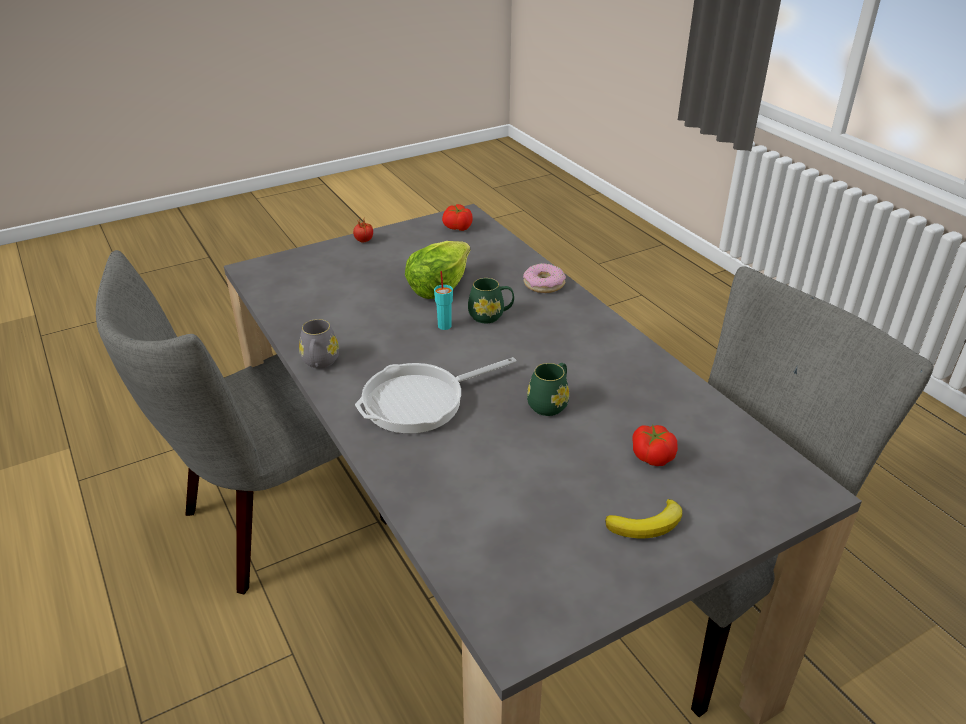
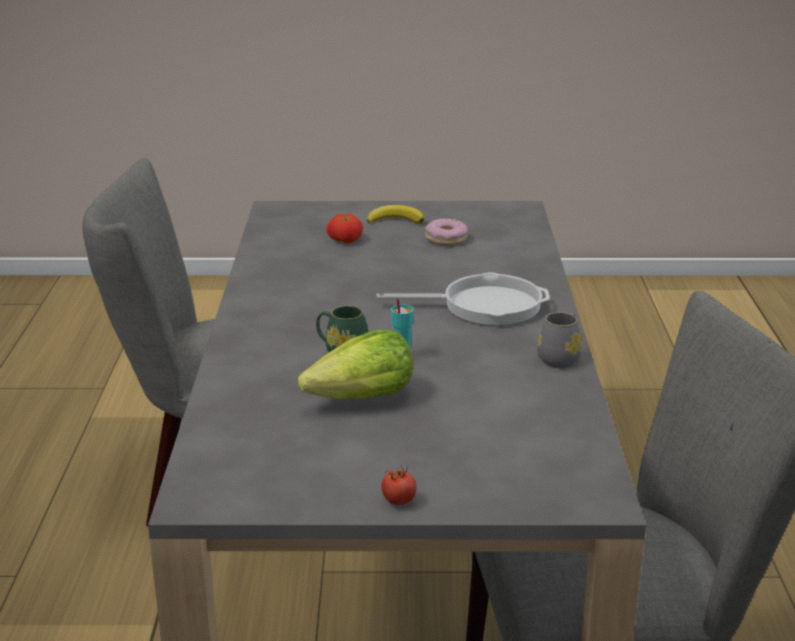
camera: 150 degrees left, 10 degrees down
(457, 227) = (235, 480): tomato -> none
(544, 284) = (241, 366): donut -> donut (445, 239)
(550, 403) = (376, 279): green mug -> none

